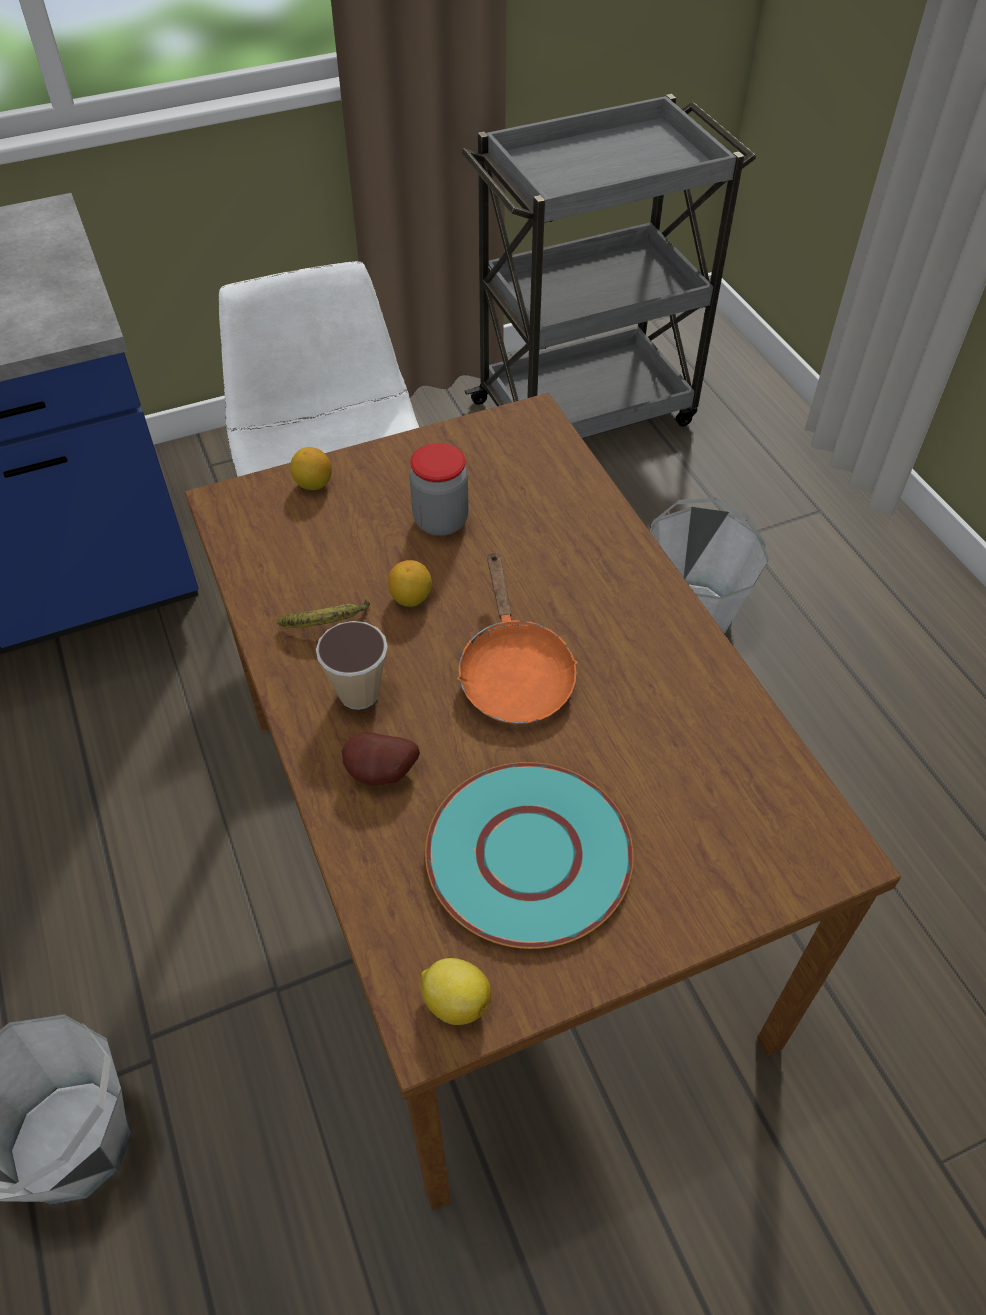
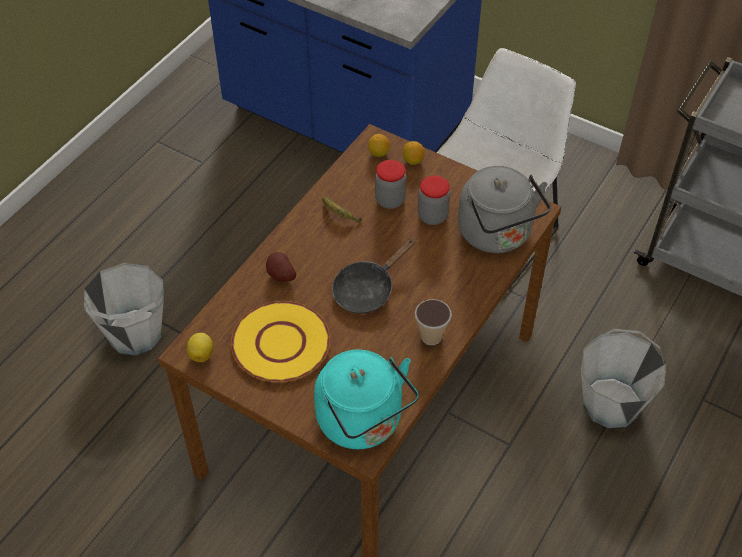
camera: 55 degrees right, 0 degrees up
(359, 693) = (313, 245): cup -> cup (431, 336)
(362, 550) = (390, 200): none -> jar
(411, 598) = (378, 232): lemon -> lemon (378, 153)
(513, 673) = (367, 289): orange frying pan -> black frying pan
(530, 854) = (281, 343): turquoise plate -> yellow plate
(541, 475) = (497, 235): none -> grey kettle
(780, 827) = (363, 423): none -> turquoise kettle

